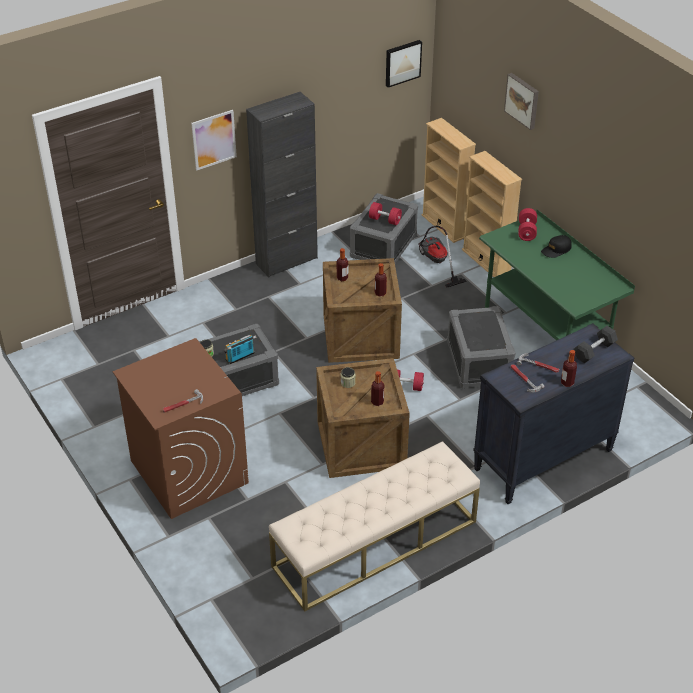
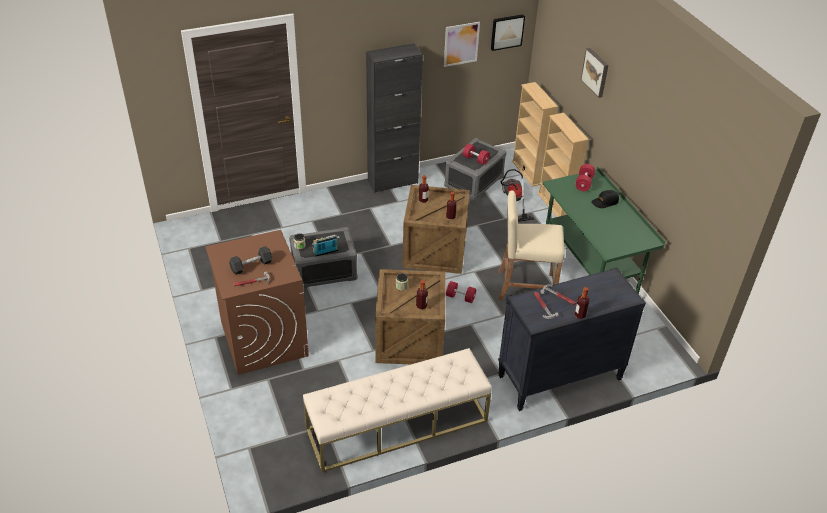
camera: 10 degrees right, 0 degrees up
(214, 139) = (337, 73): picture -> picture (461, 44)
(478, 362) = (526, 287): grey storage box -> beige stool
(594, 351) = (611, 291): black dumbbell -> black dumbbell (251, 266)

